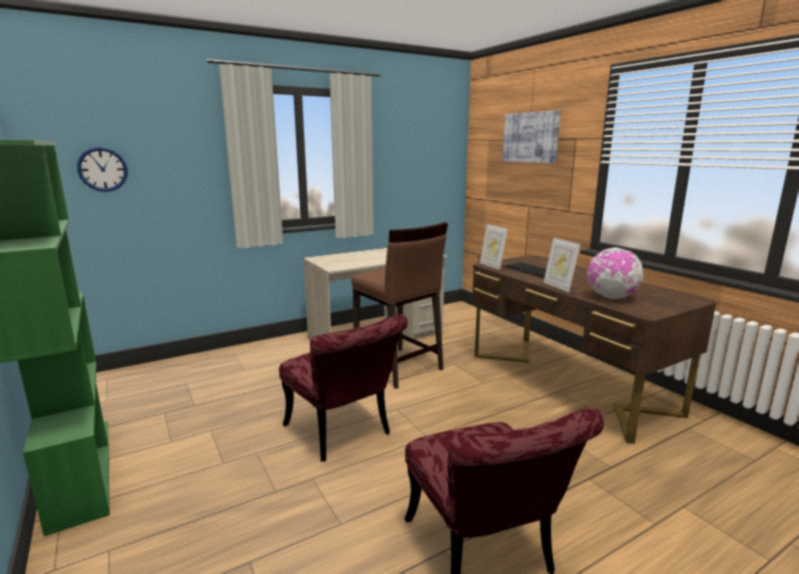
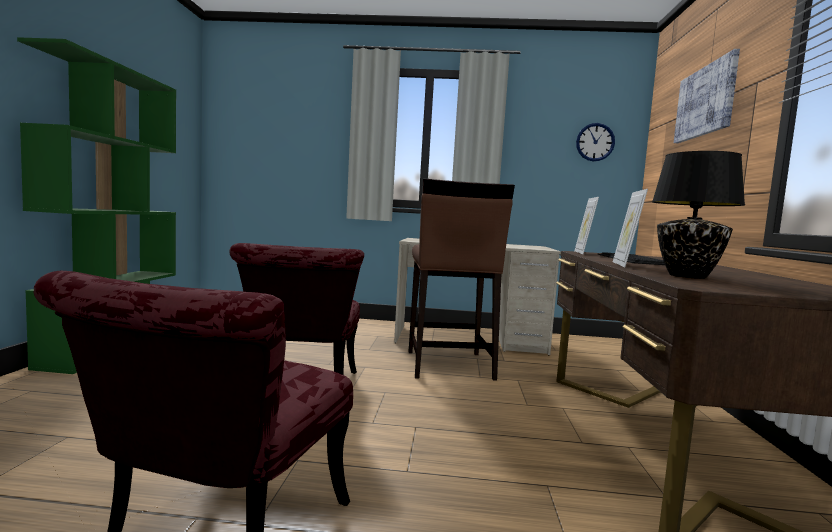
camera: 35 degrees right, 10 degrees down
(102, 169) = (257, 139): wall clock -> wall clock (595, 142)
(611, 297) = (686, 276): globe -> black table lamp

